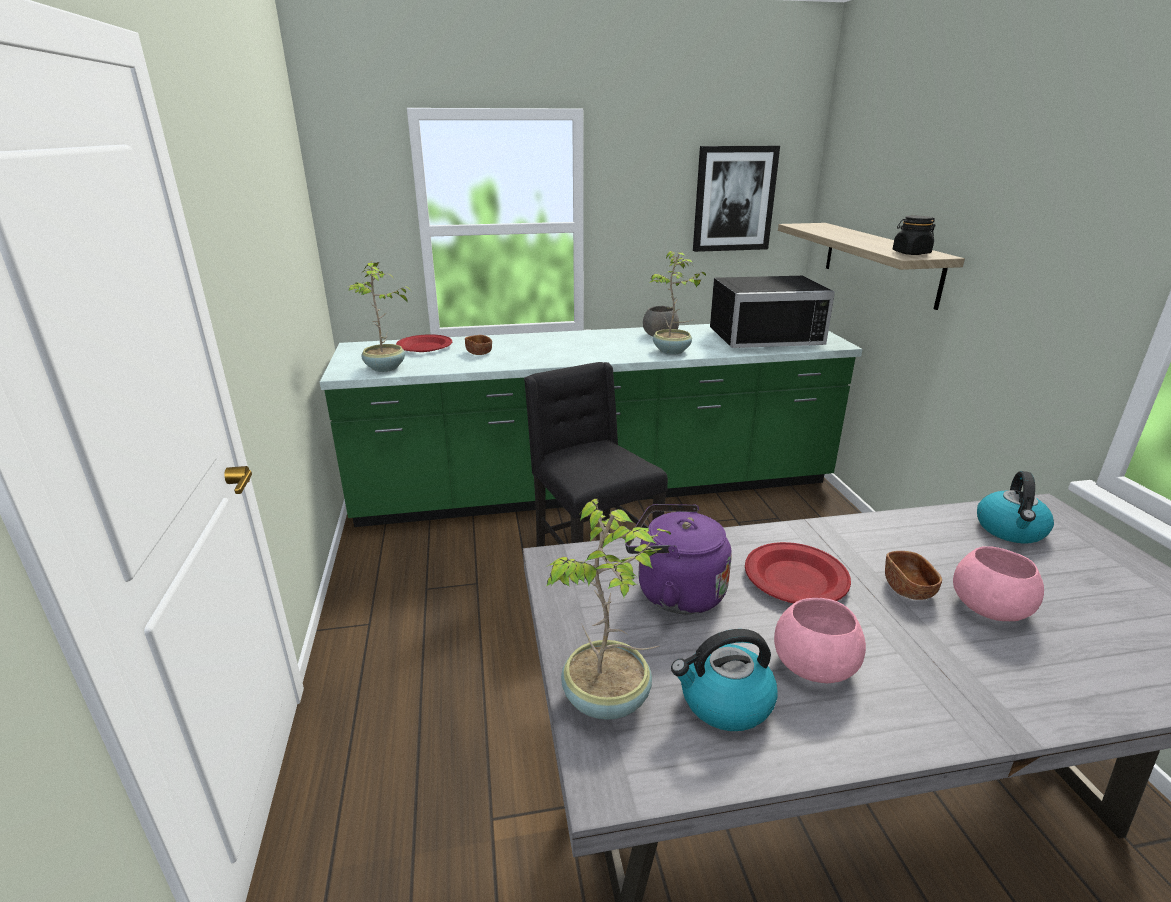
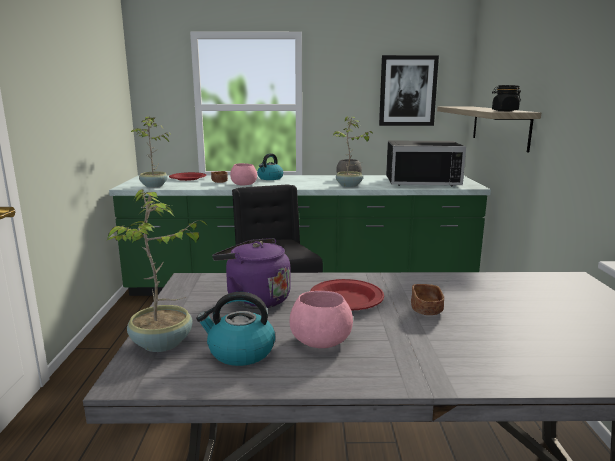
camera: 10 degrees right, 10 degrees down
(988, 606) = (480, 323): pink bowl -> pink bowl (243, 184)
(1010, 530) = (535, 287): kettle -> kettle (270, 178)

